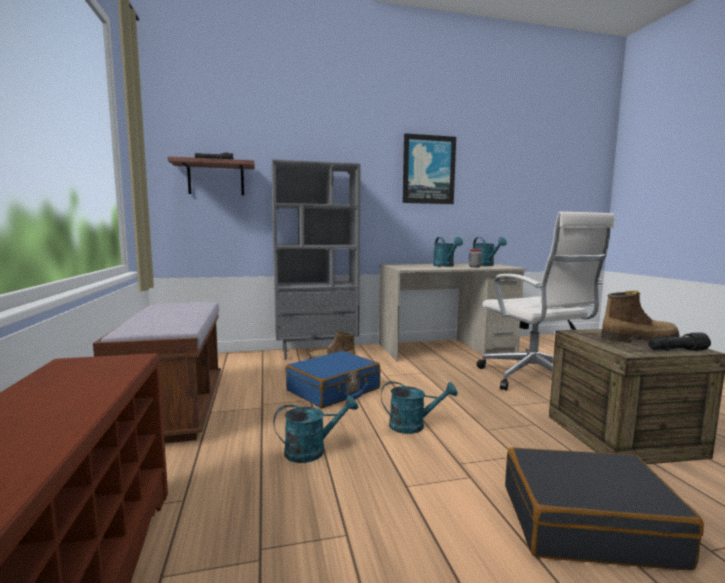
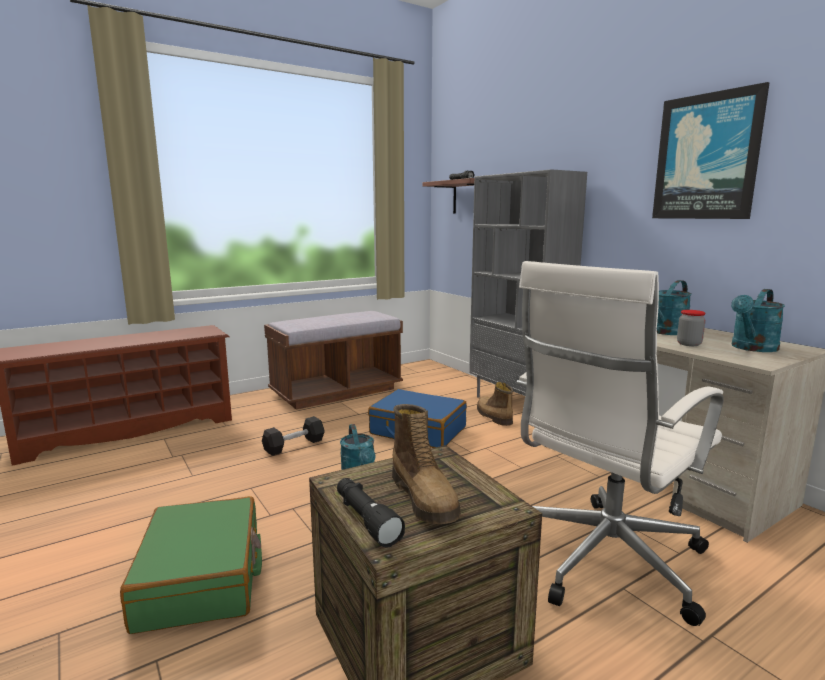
camera: 70 degrees right, 5 degrees up
(312, 450) = (294, 445): turquoise watering can -> black dumbbell
(586, 523) = (202, 578): black suitcase -> green suitcase

